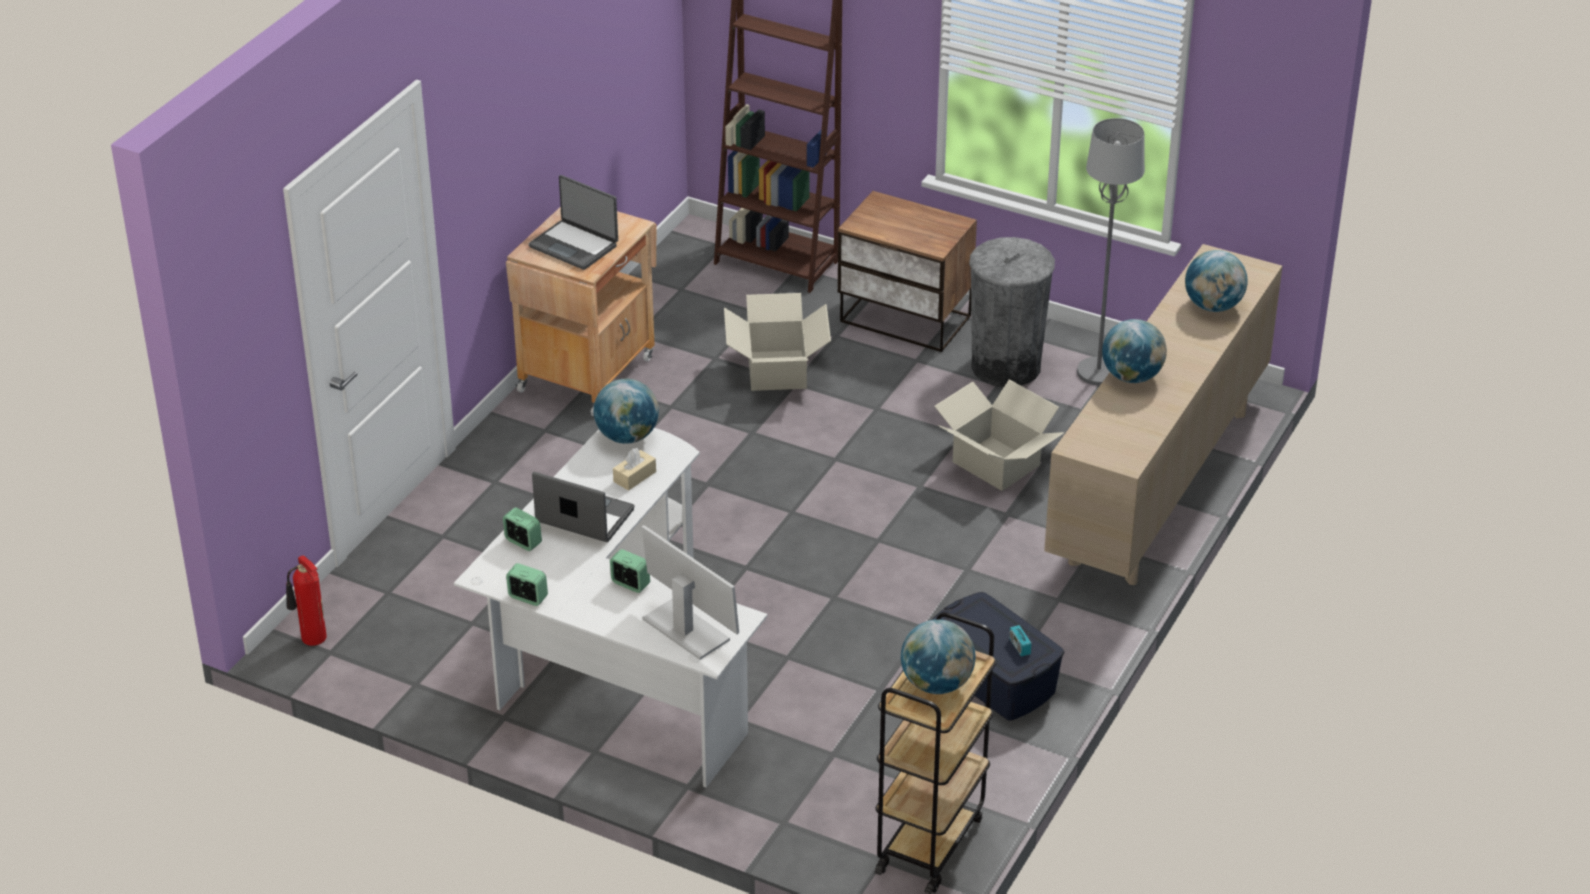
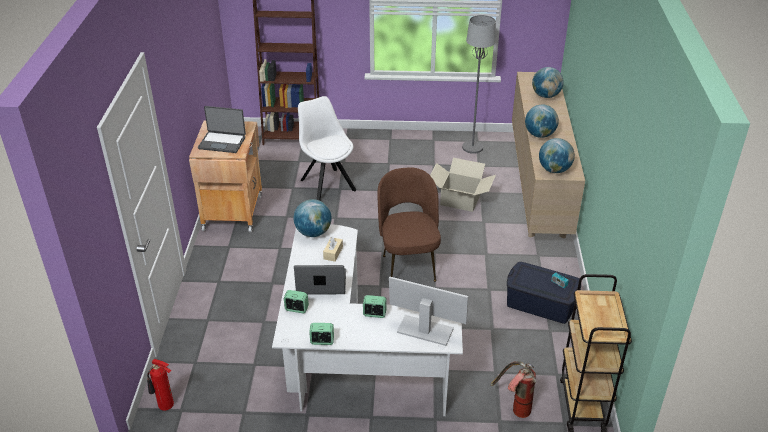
camera: 25 degrees left, 0 degrees up
(778, 370) = (327, 185): cardboard box -> white chair
(818, 547) = (408, 265): none -> brown chair
(820, 813) = (514, 408): none -> fire extinguisher
(905, 320) = (370, 147): nightstand -> none
(937, 684) = (601, 316): globe -> globe (554, 170)
(1006, 366) = (430, 155): grey trash can -> none

